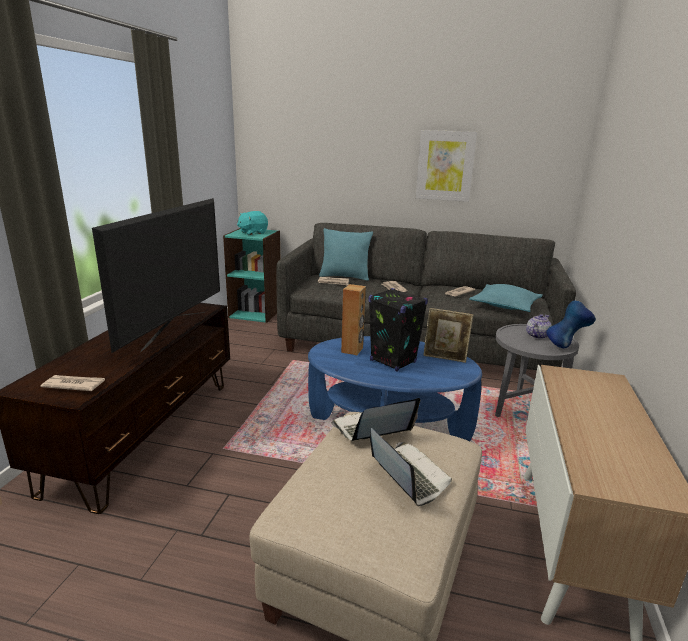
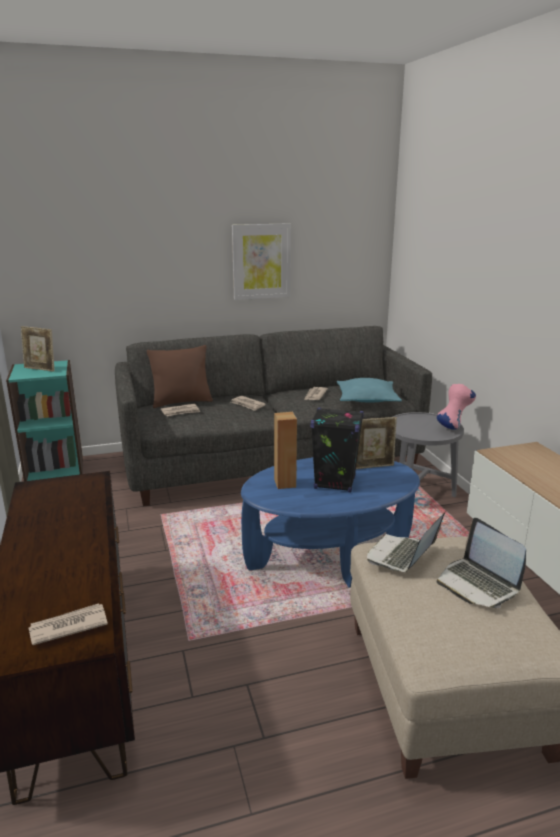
camera: 30 degrees left, 0 degrees up
(174, 330) = (90, 518): television -> none
(252, 232) = (40, 369): turquoise plush toy -> picture frame
(345, 277) = (182, 402): turquoise pillow -> brown pillow
(408, 476) = (478, 584): laptop -> laptop turned 150 degrees counterclockwise
(537, 336) = (421, 423): teapot -> none
(566, 346) = (453, 427): blue vase -> pink vase

